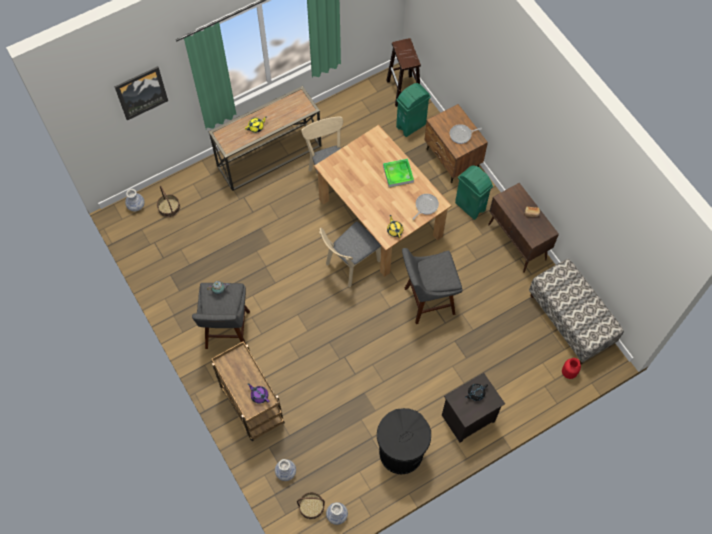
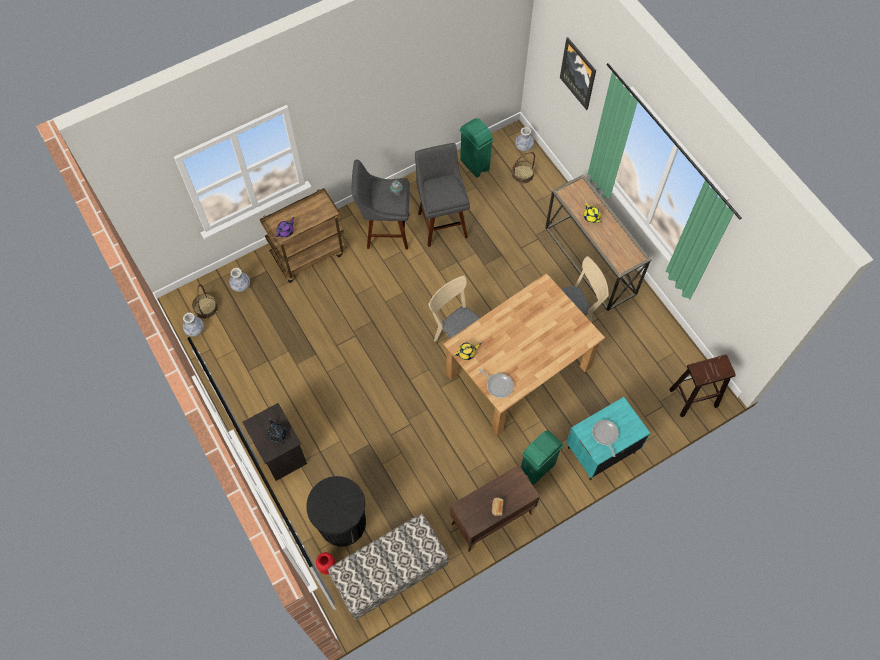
camera: 90 degrees right, 0 degrees up
(398, 174) = (539, 357): tray -> none
(401, 453) = (250, 387): black trash can -> black trash can (342, 523)
(411, 125) = (644, 406): green trash can -> green trash can (475, 165)
(426, 301) = (416, 416): grey stool -> grey stool (441, 222)
(452, 159) = (600, 450): brown nightstand -> turquoise nightstand

